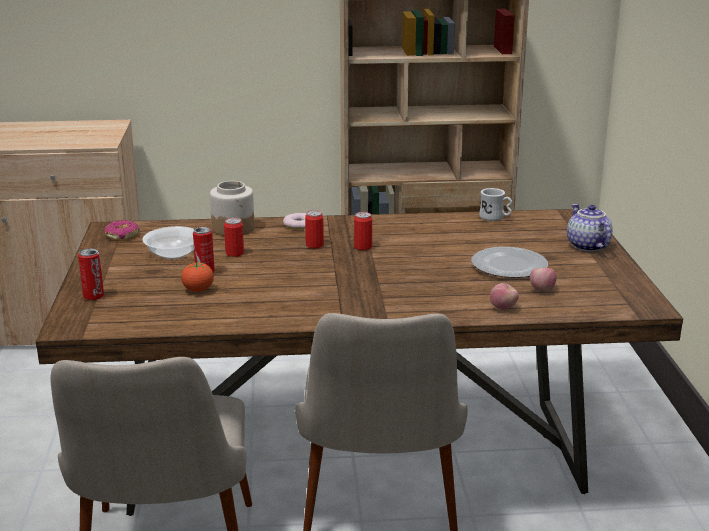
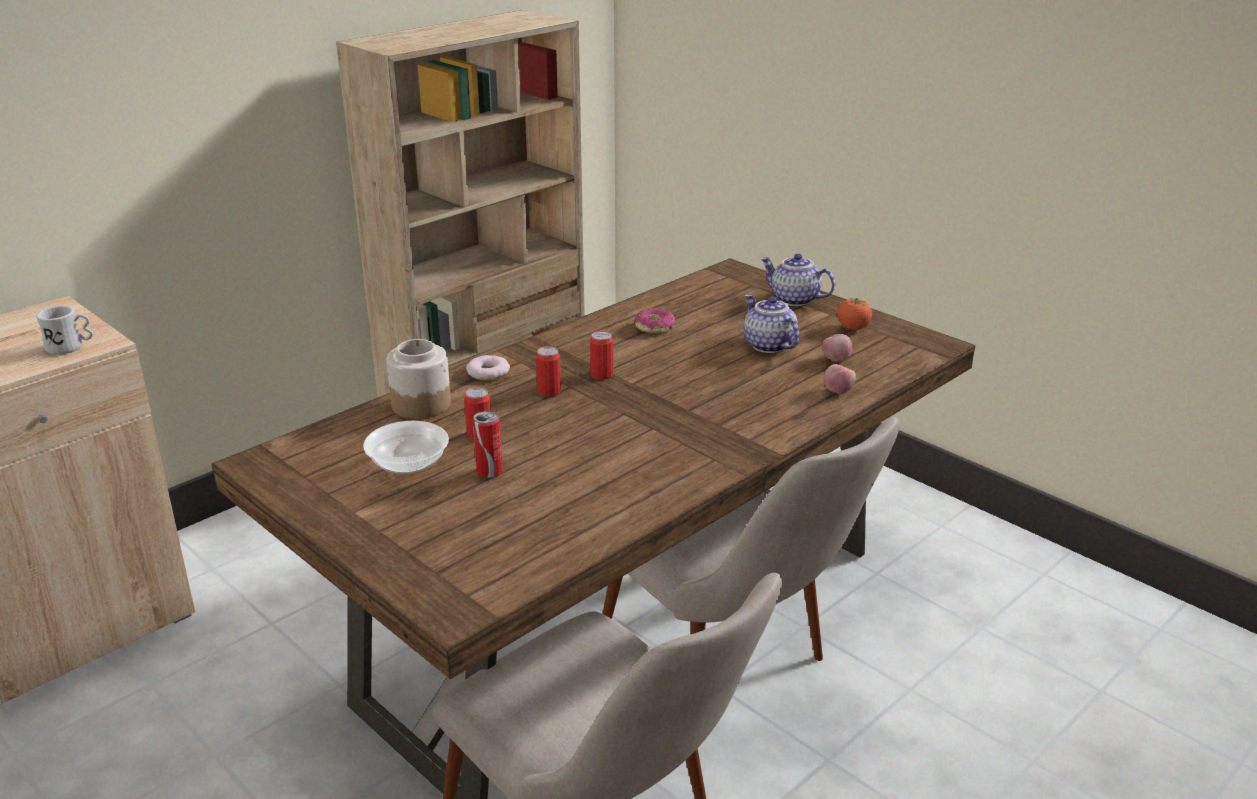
camera: 40 degrees left, 5 degrees up
(93, 296) = (411, 559): can -> none
(122, 235) = (295, 465): donut -> donut (654, 327)
(198, 290) = (522, 496): tomato -> tomato (853, 328)
(495, 218) = (668, 296): white mug -> white mug (70, 347)
(508, 266) = (767, 345): plate -> teapot

